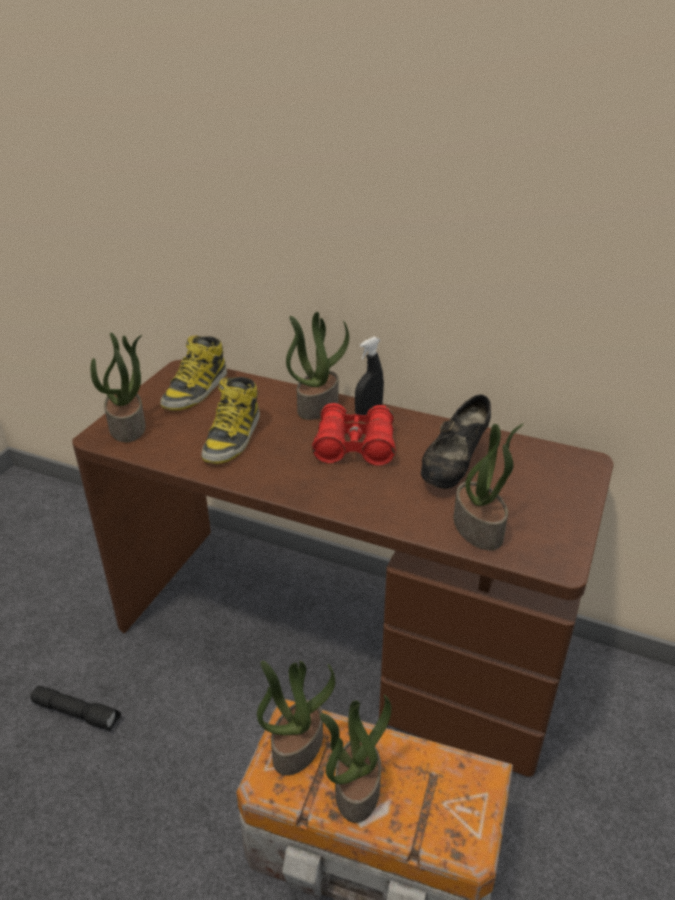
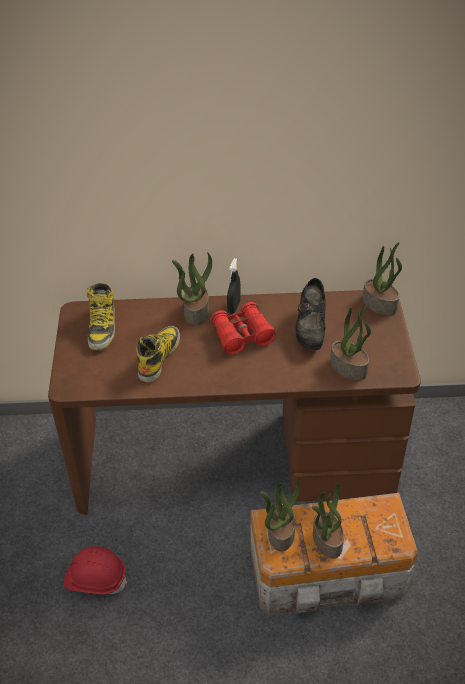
camera: 25 degrees left, 10 degrees up
(77, 713) = (95, 578): black flashlight -> red hard hat
(128, 427) = (80, 373): potted plant -> potted plant (380, 304)
(233, 438) = (159, 356): boot -> boot turned 150 degrees counterclockwise

